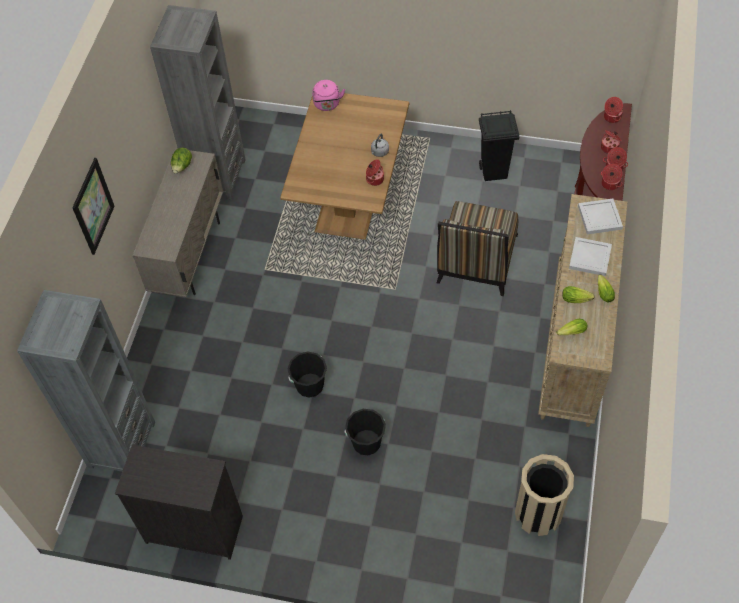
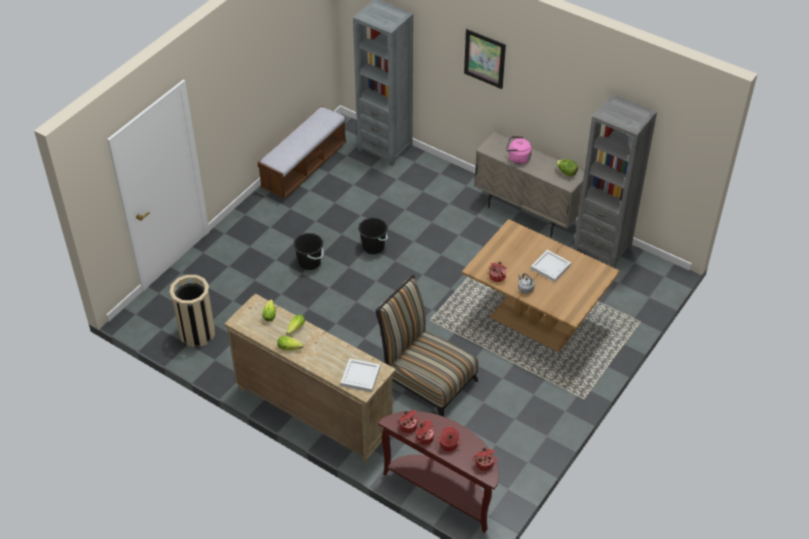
camera: 110 degrees right, 10 degrees down
(193, 528) = (304, 167): black dresser -> bench
(327, 105) = (596, 272): pink kettle -> pink kettle (517, 158)
(494, 172) = (520, 431): black trash can -> none
(589, 258) = (326, 352): white tray -> white tray (550, 266)

